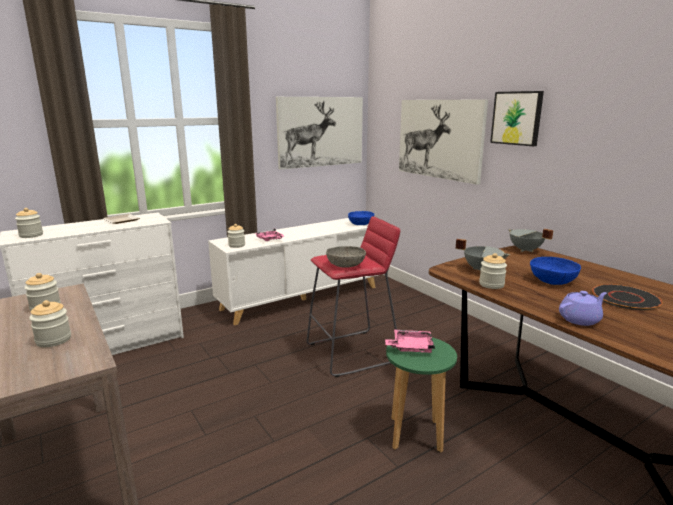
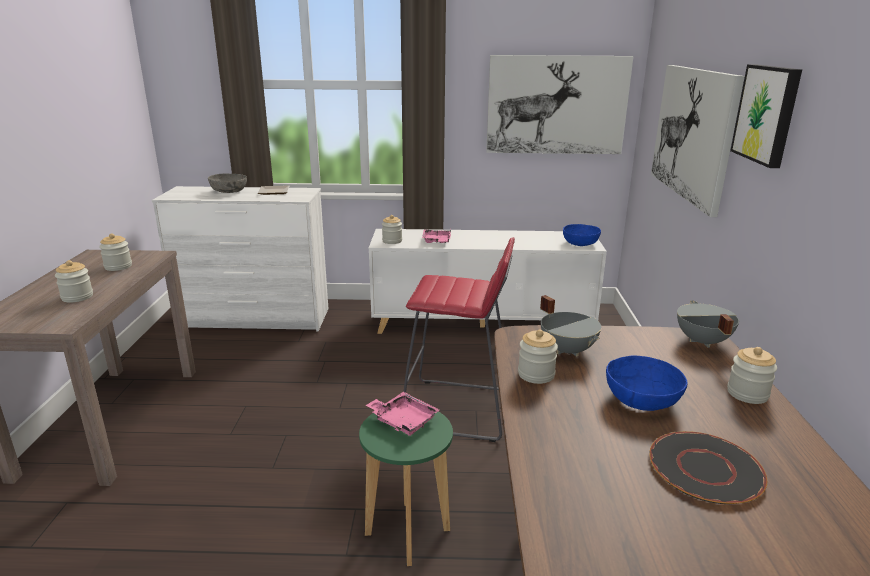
camera: 35 degrees right, 5 degrees up
(31, 235) = (186, 194): jar -> jar (747, 394)
(346, 265) = (438, 295): grey bowl -> grey bowl (229, 191)
(580, 319) = (555, 467): purple teapot -> none

